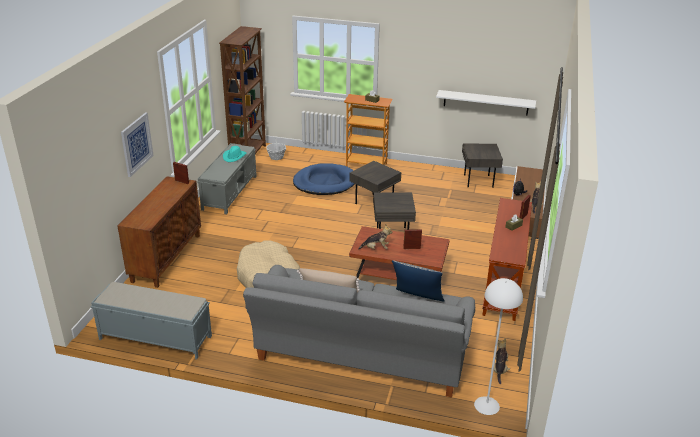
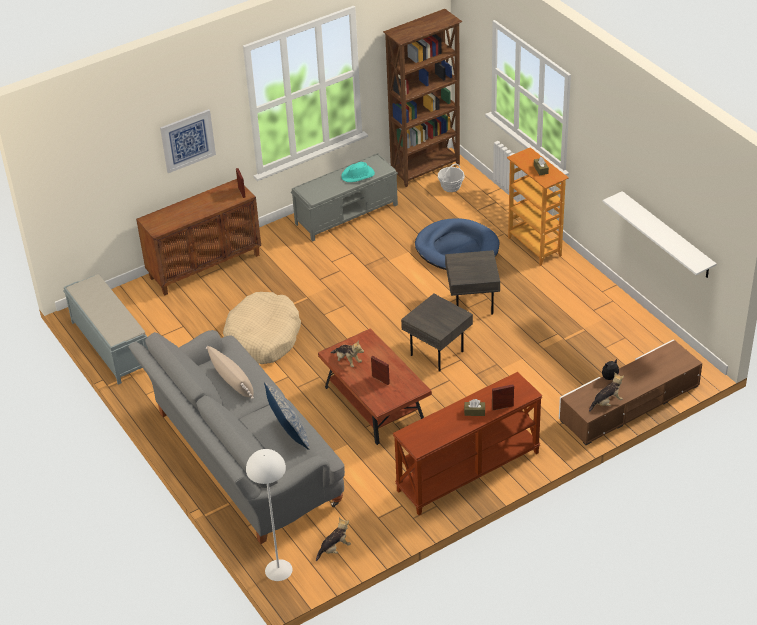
camera: 45 degrees right, 10 degrees up
(479, 181) = (635, 336): grey side table -> none

